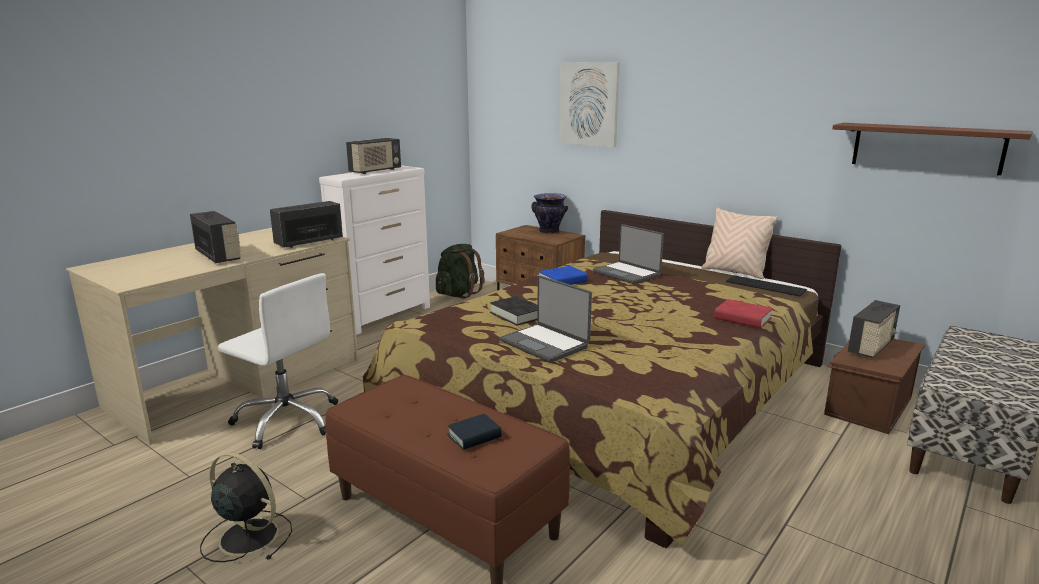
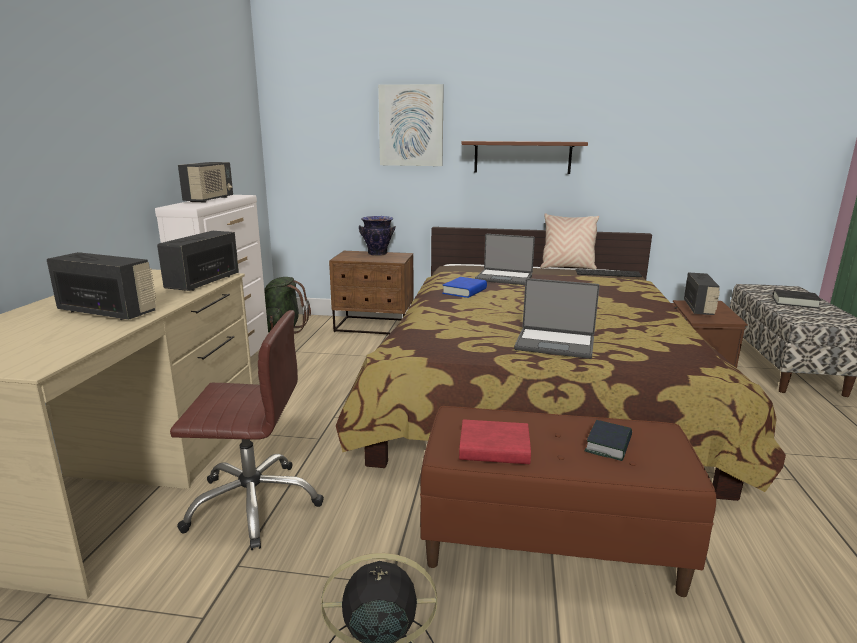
camera: 30 degrees left, 0 degrees up
(287, 420) = (253, 504): white office chair -> brown office chair
(517, 315) = (483, 325): black book -> black book (795, 302)
(742, 318) = (646, 297): red book -> red book (494, 449)
(926, 148) = (711, 151): brown shelf -> brown shelf (522, 157)

